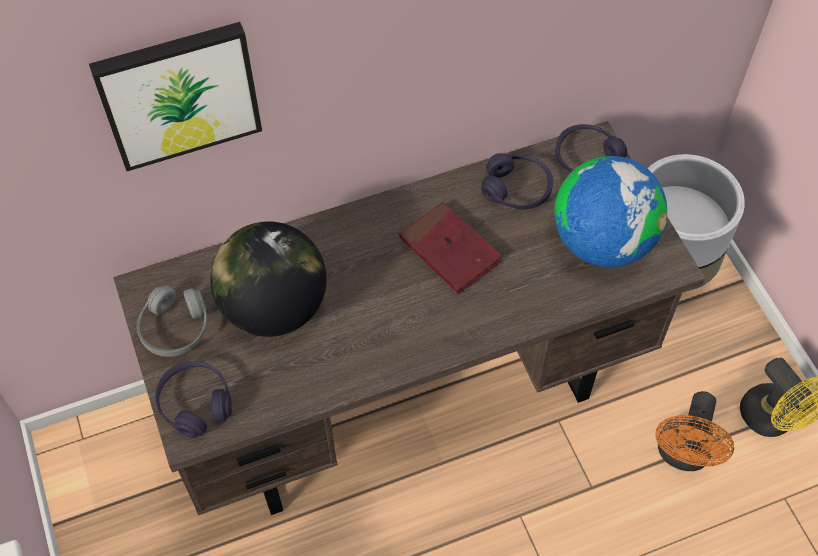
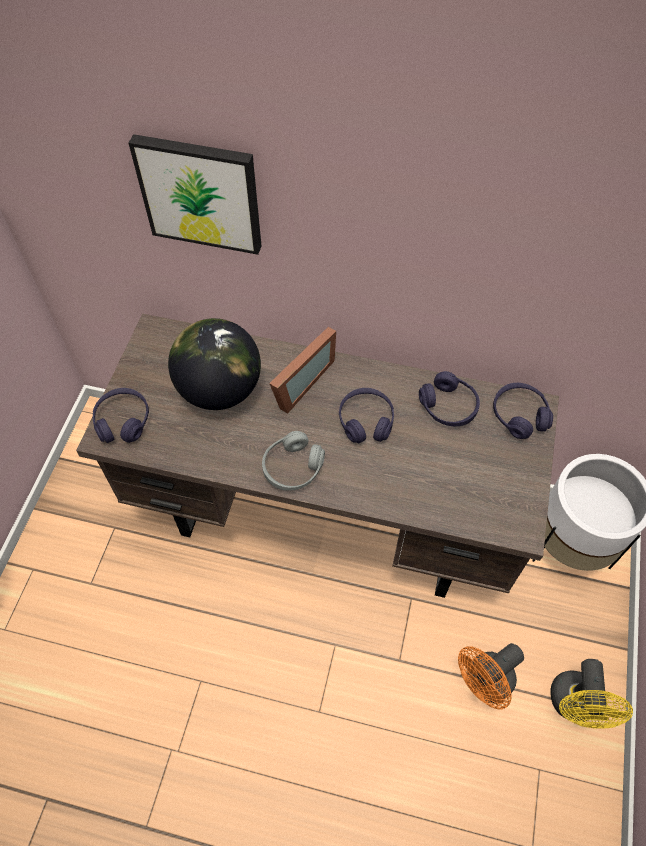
camera: 35 degrees right, 0 degrees up
(175, 328) = (150, 366): grey headphones -> grey headphones (293, 467)
(351, 252) = (298, 383): none -> picture frame
(450, 250) = (366, 421): red book -> purple headphones
(602, 242) = (482, 481): globe -> none

